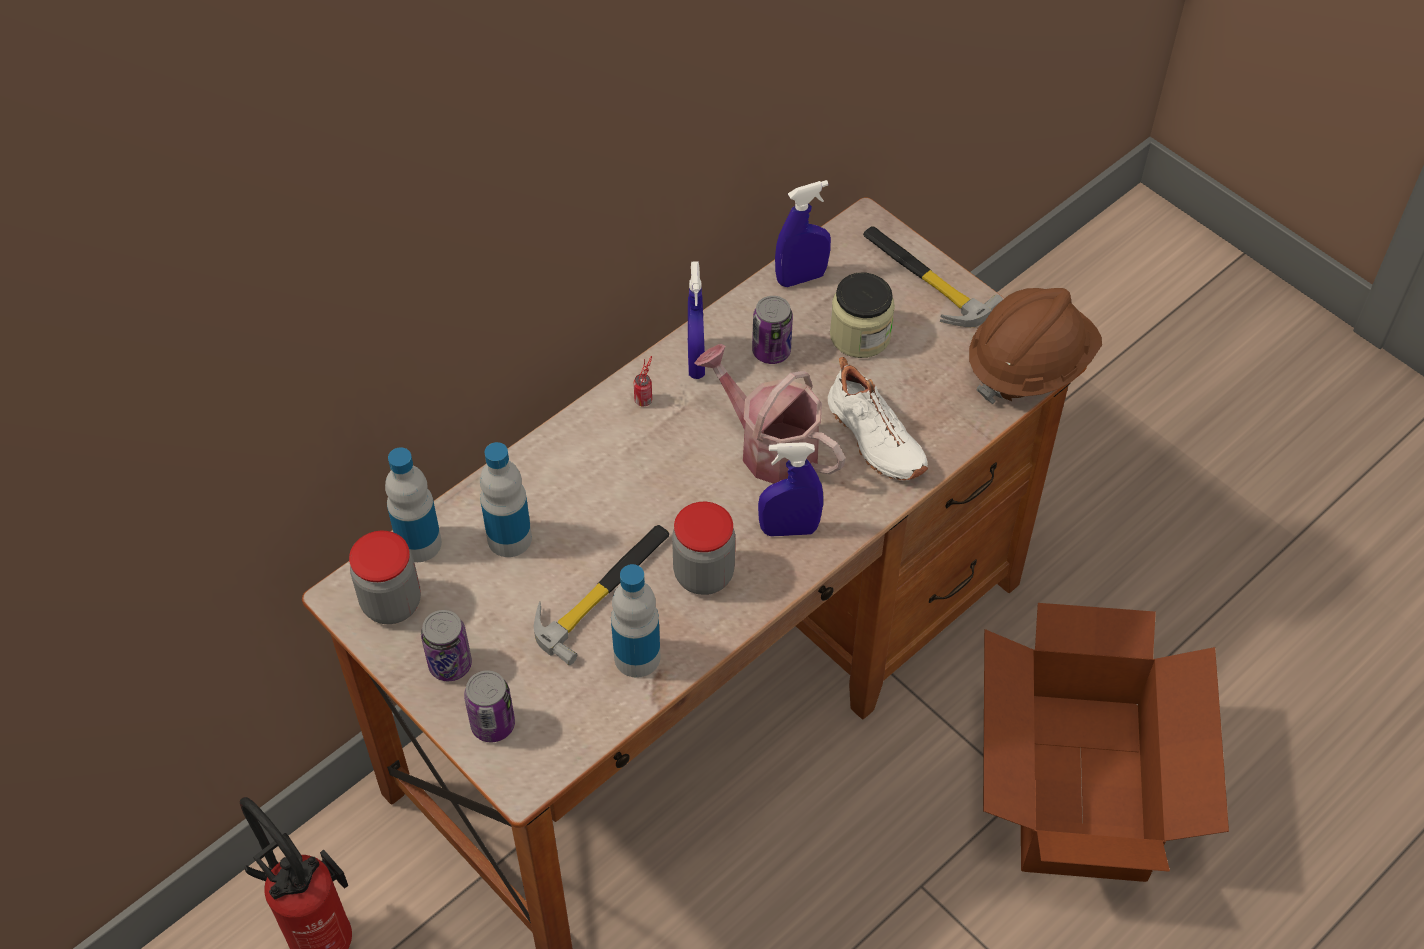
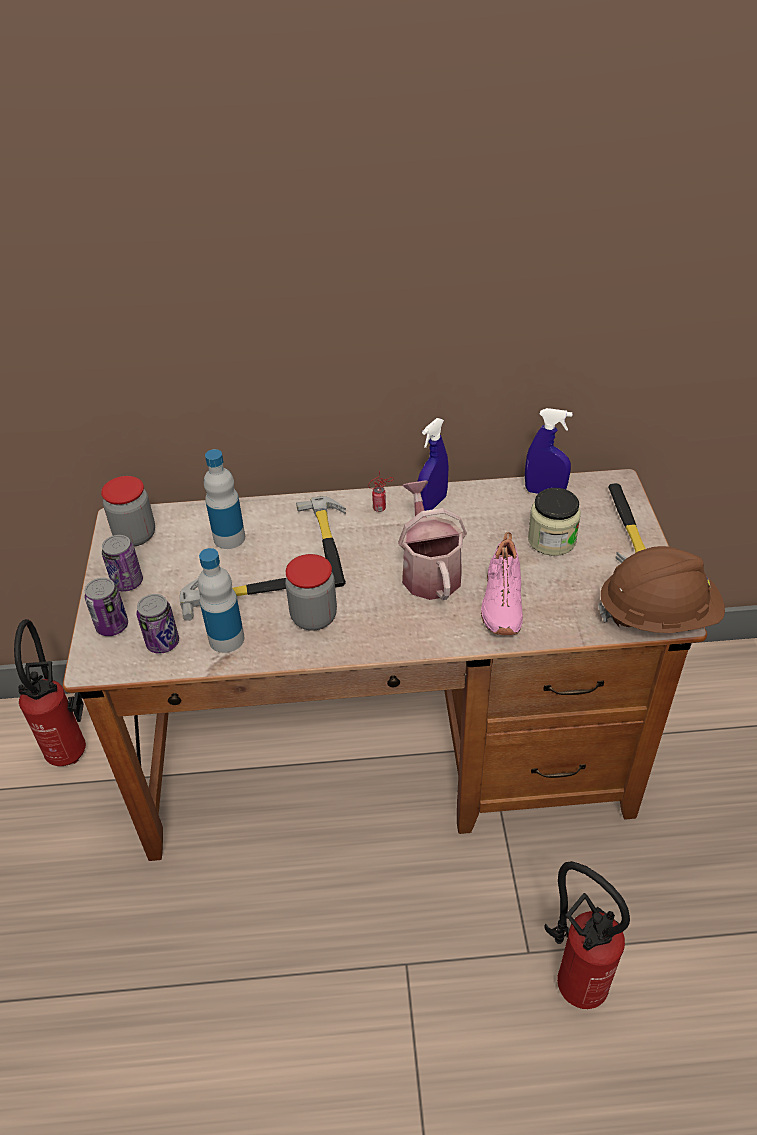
camera: 40 degrees right, 10 degrees down
(419, 543) = (182, 515): bottle -> none
(632, 478) = (329, 544): none -> hammer
(771, 351) = (484, 521): can -> can (163, 643)
(789, 529) = (392, 622): blue spray bottle -> none
(873, 439) = (500, 601): white shoe -> pink shoe
(1084, 784) = (576, 979): cardboard box -> fire extinguisher

